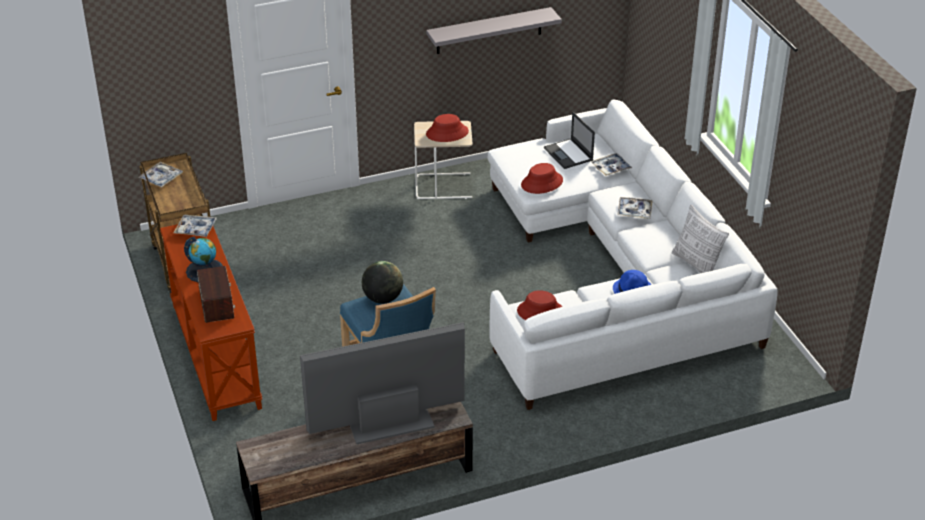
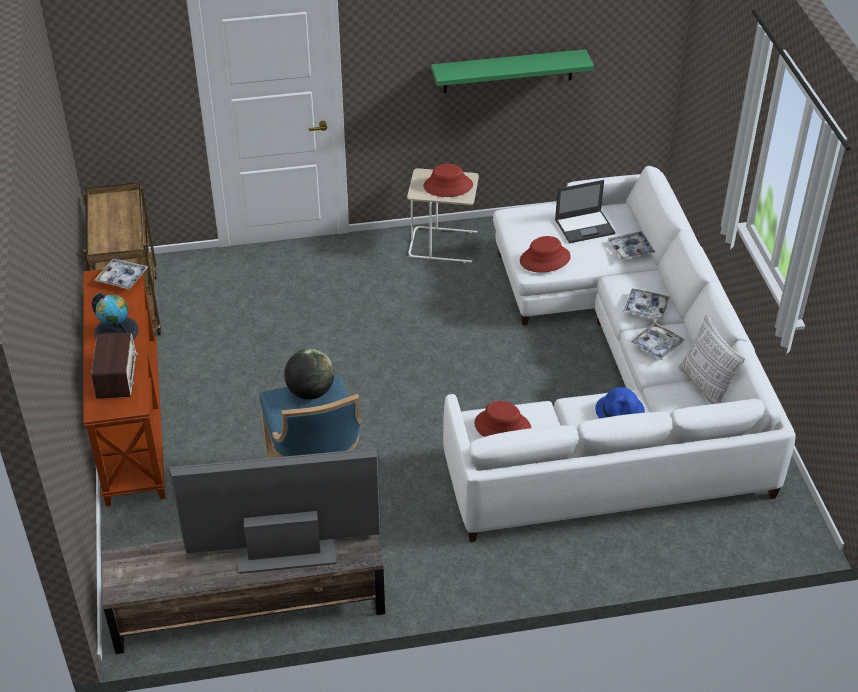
camera: 10 degrees right, 5 degrees up
(161, 178) = (104, 209): tray -> tray (657, 345)
(489, 31) = (508, 71): grey shelf -> green shelf
(569, 154) = (585, 226): laptop -> laptop turned 90 degrees counterclockwise

